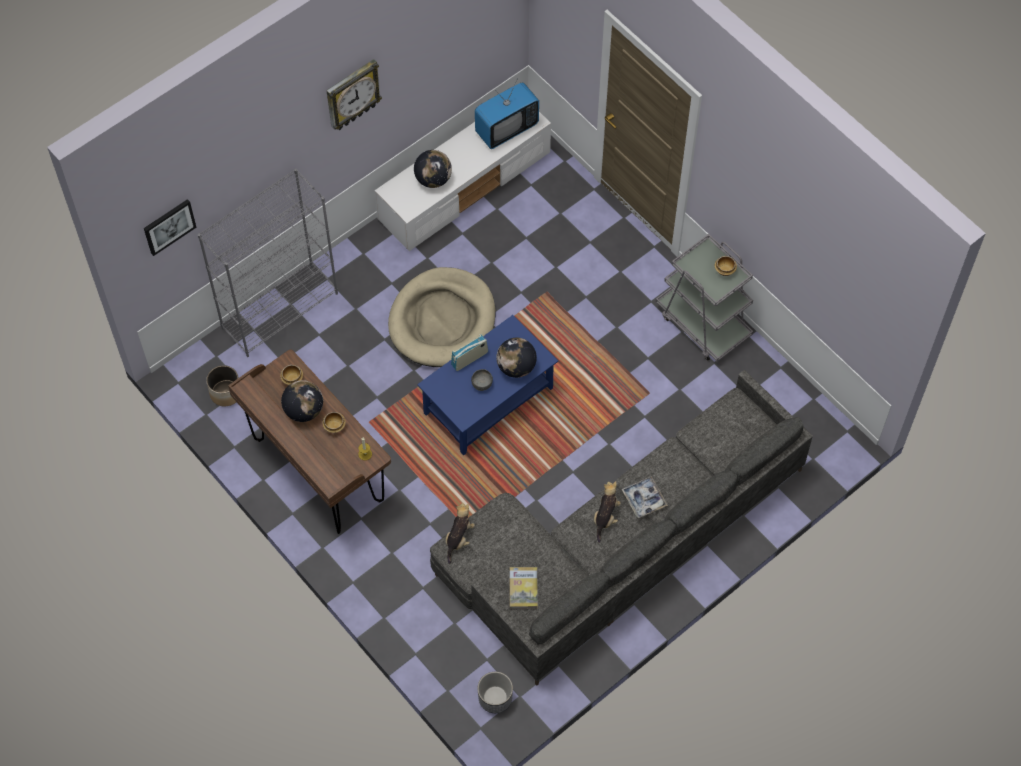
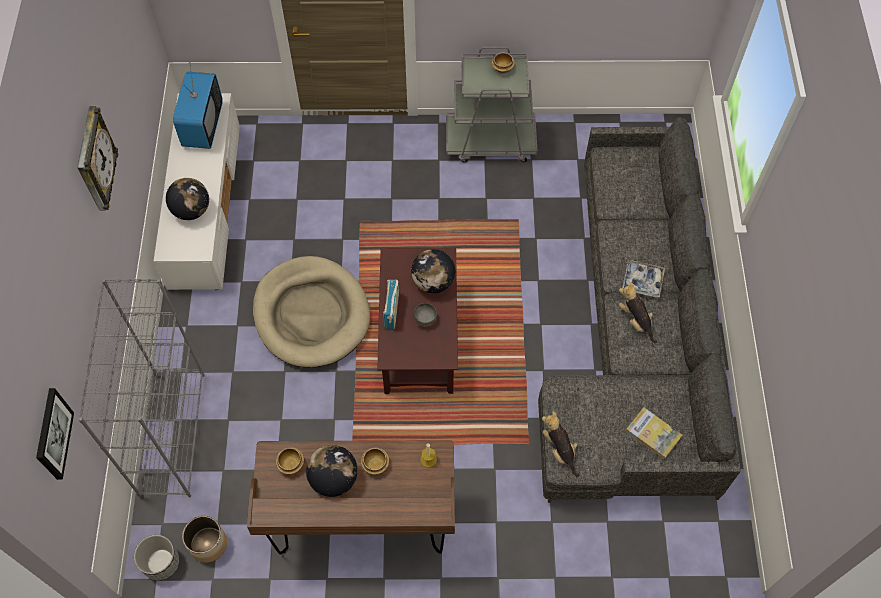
camera: 50 degrees left, 0 degrees up
(488, 401) = (419, 337): blue coffee table -> brown coffee table
(495, 698) = (706, 542): planter -> planter (161, 563)

